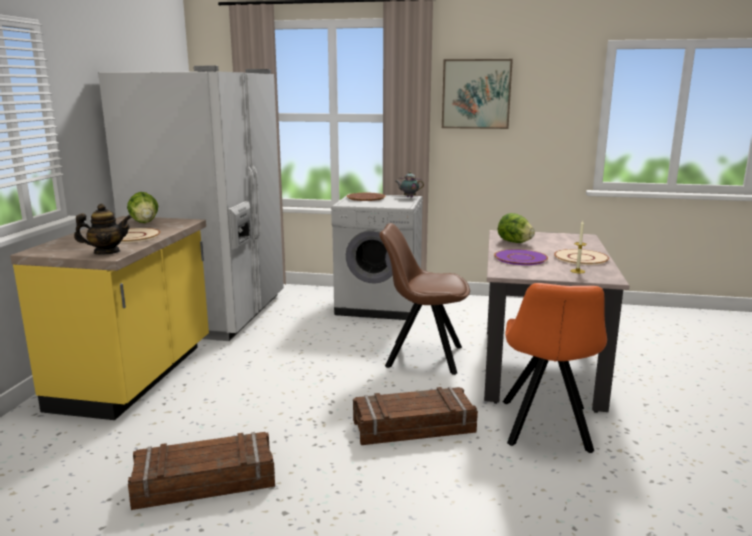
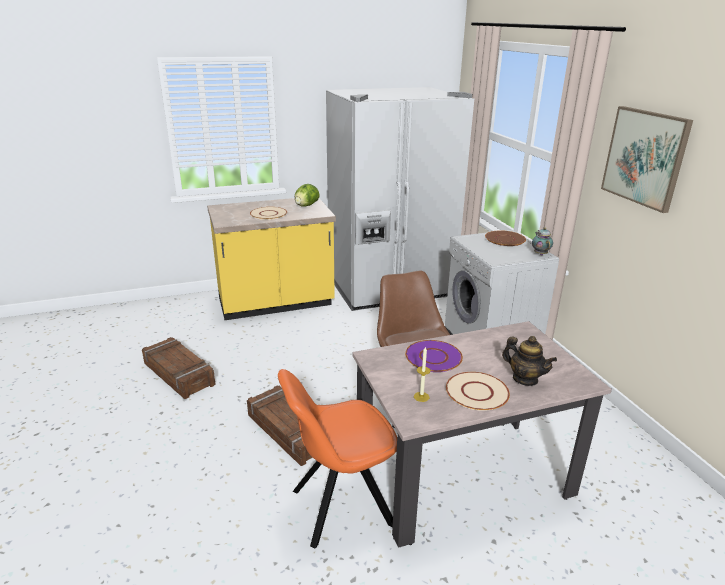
camera: 60 degrees right, 10 degrees up
(106, 252) = (228, 220): teapot -> teapot (525, 379)
(514, 242) = (493, 343): lettuce -> none

